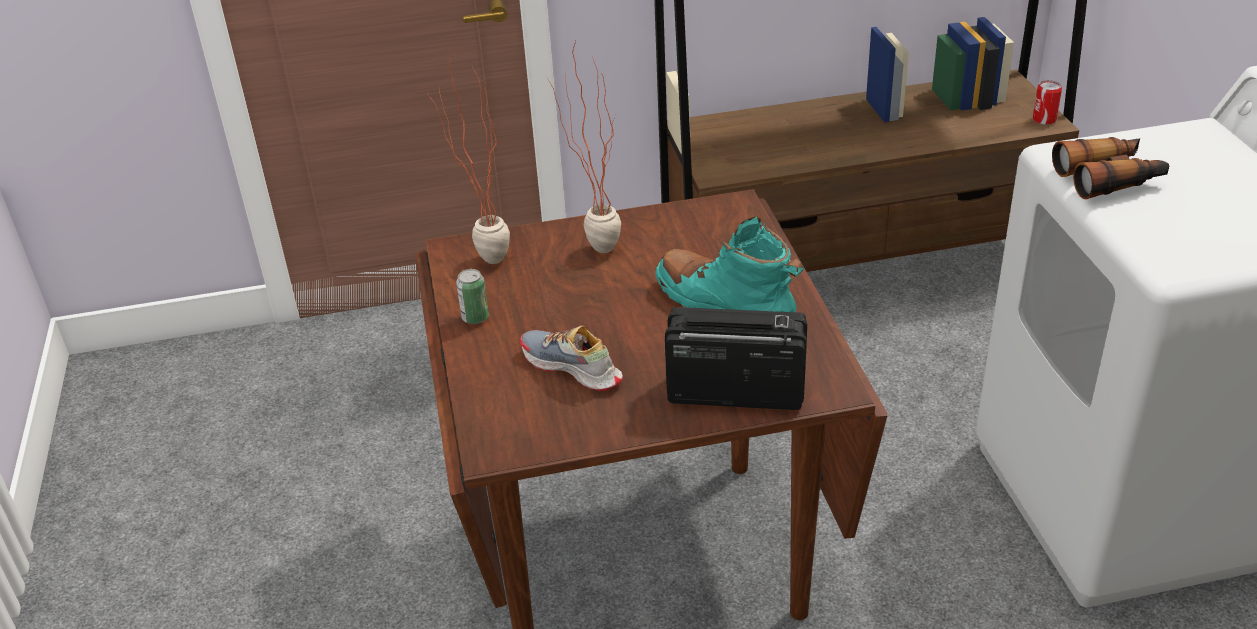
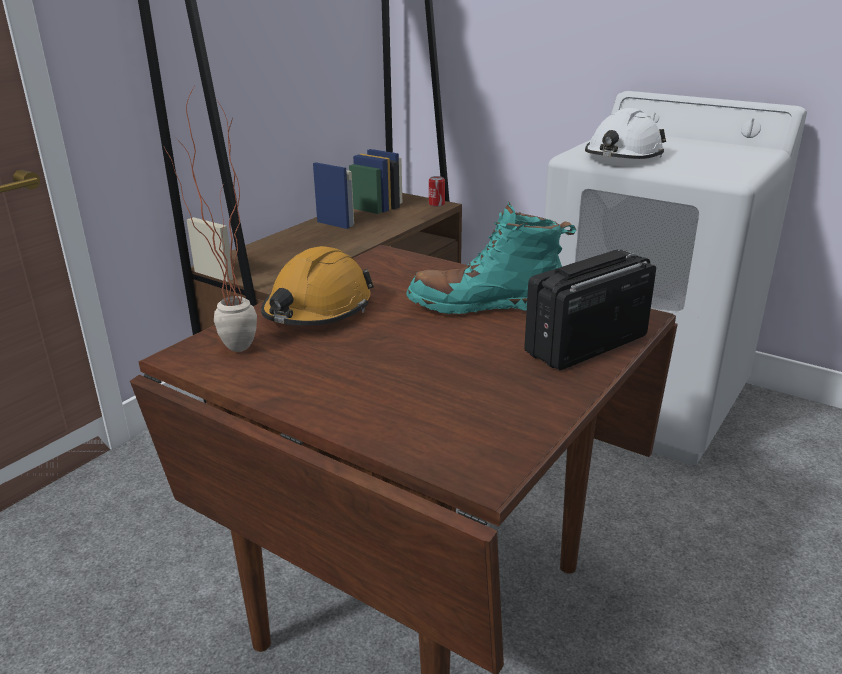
camera: 45 degrees left, 10 degrees down
(475, 318) = (291, 391): can -> none
(571, 368) = (442, 386): shoe -> none
(592, 247) = (318, 310): potted plant -> orange hard hat
(1109, 178) = (623, 157): binoculars -> white hard hat

